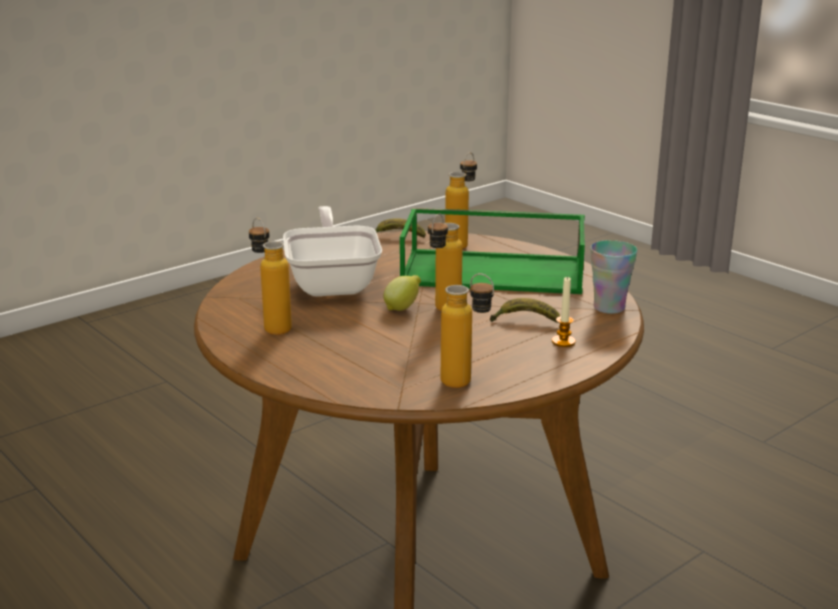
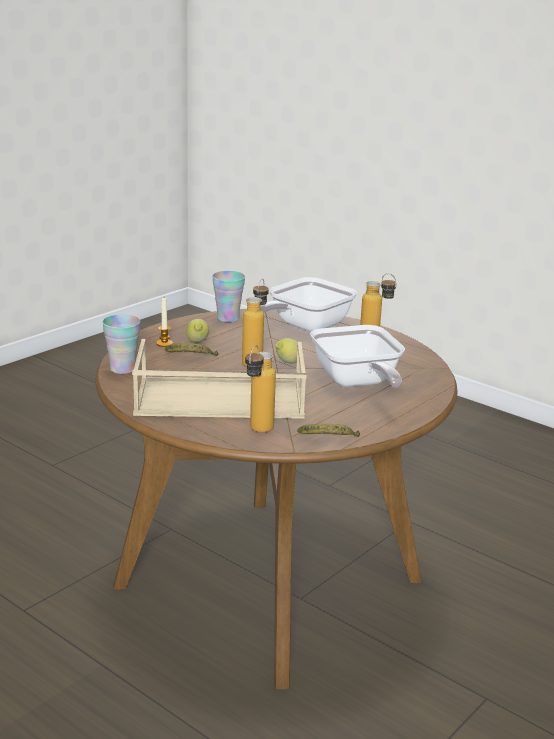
camera: 170 degrees right, 0 degrees up
(350, 364) = (304, 327): none -> frying pan
(466, 385) = (228, 318): bottle -> cup
(495, 271) = (218, 399): green tray -> beige tray
(517, 341) = (197, 343): none -> lemon

